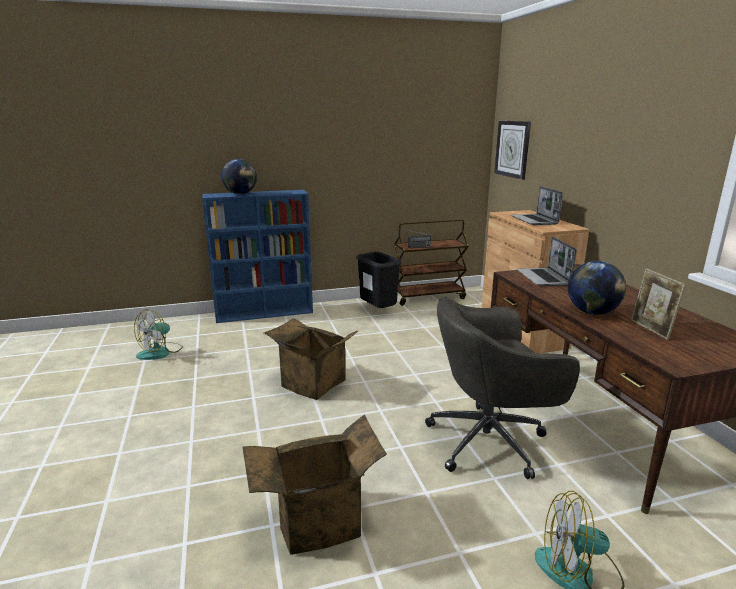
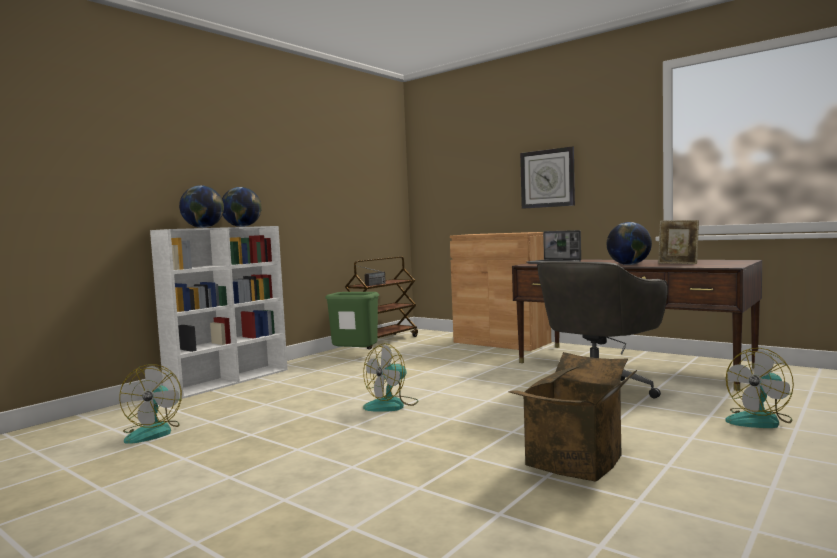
camera: 35 degrees left, 15 degrees down
(265, 313) = (230, 380): blue bookcase -> white bookcase
(278, 192) = (242, 226): none -> globe
(310, 384) = (392, 405): cardboard box -> fan
(378, 312) = (356, 356): black trash can -> green trash can
(512, 149) = (438, 186): wall clock -> wall clock (547, 178)
(534, 220) = (499, 233): laptop -> none

